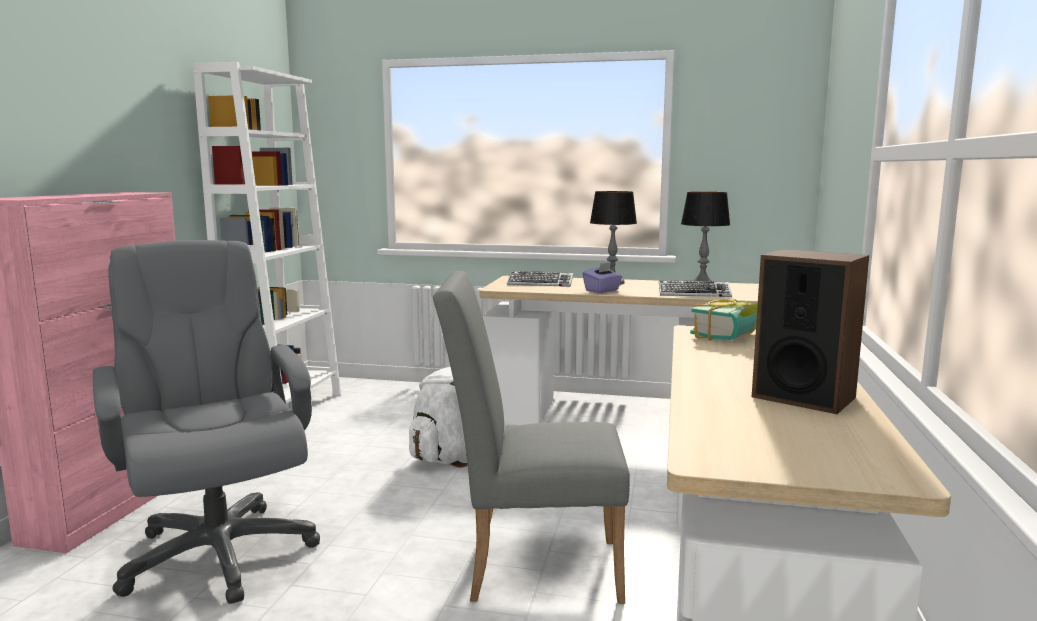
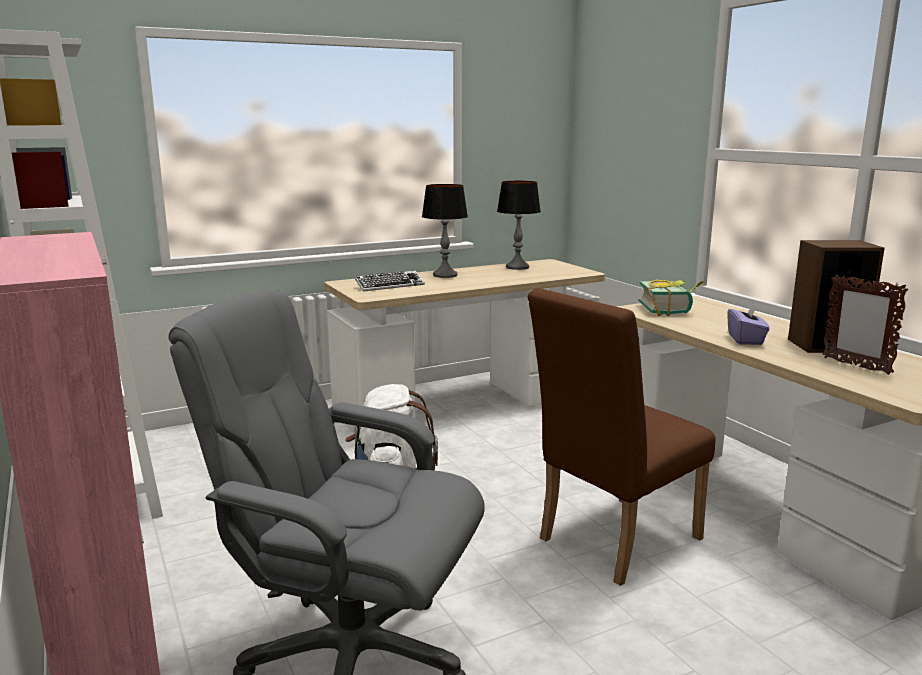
camera: 40 degrees left, 5 degrees up
(531, 567) = (611, 542): grey chair -> brown chair
(602, 290) = (463, 284): purple tissue box -> purple tissue box (746, 339)
(694, 294) = (536, 276): keyboard -> none
(765, 419) = (855, 366): none -> picture frame

